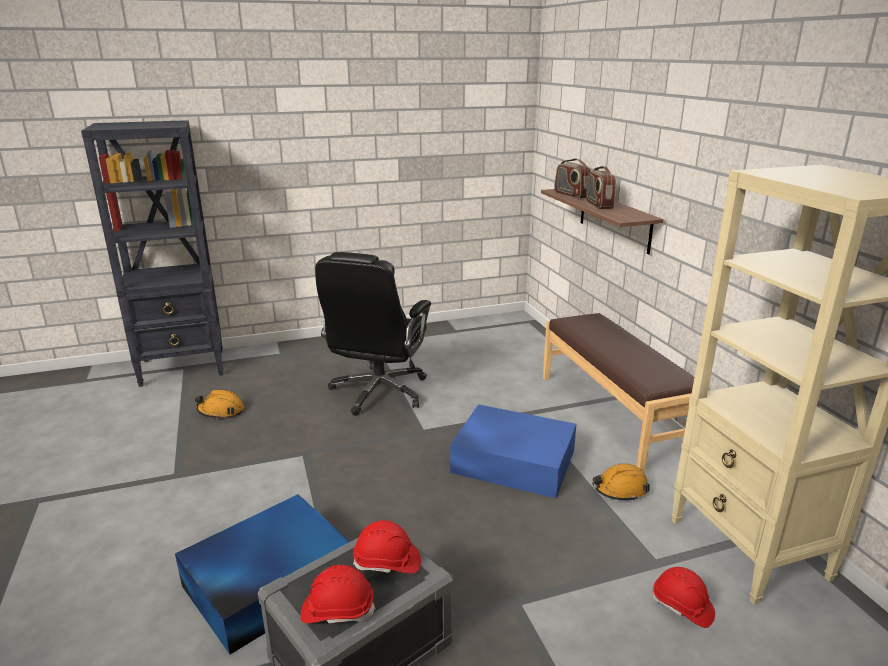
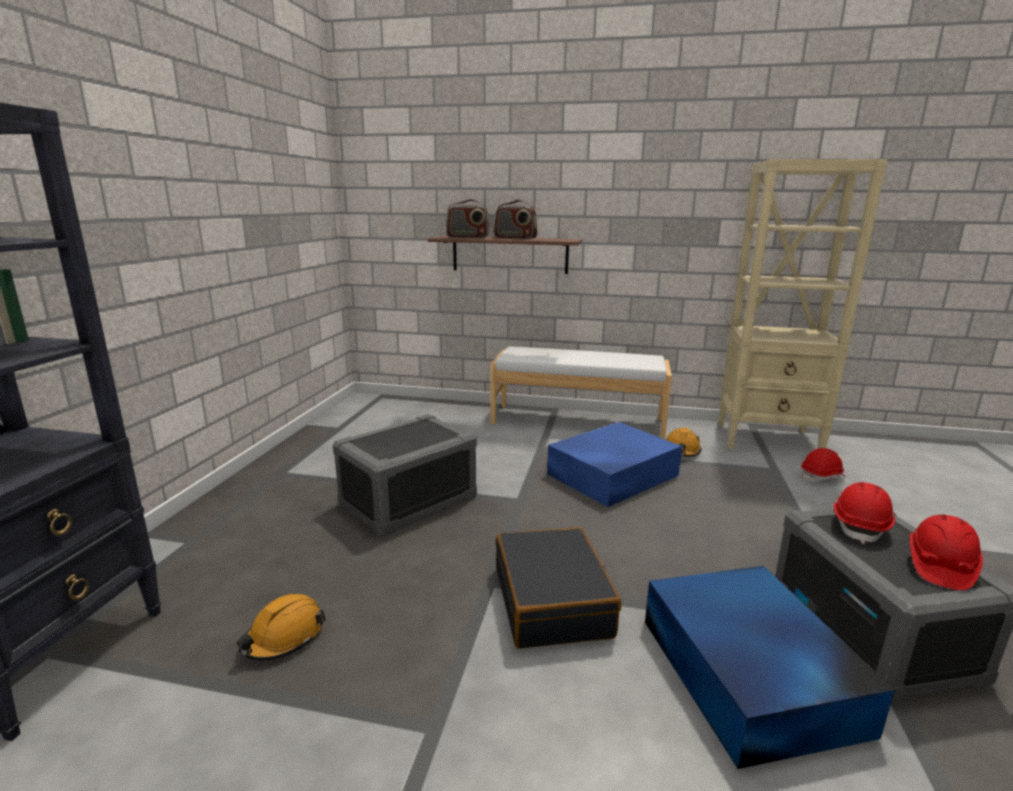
camera: 60 degrees left, 5 degrees down
(301, 481) = (552, 601): none -> black suitcase
(378, 392) = (409, 501): black office chair -> grey storage box
(613, 414) = (577, 420): brown bench -> white bench

